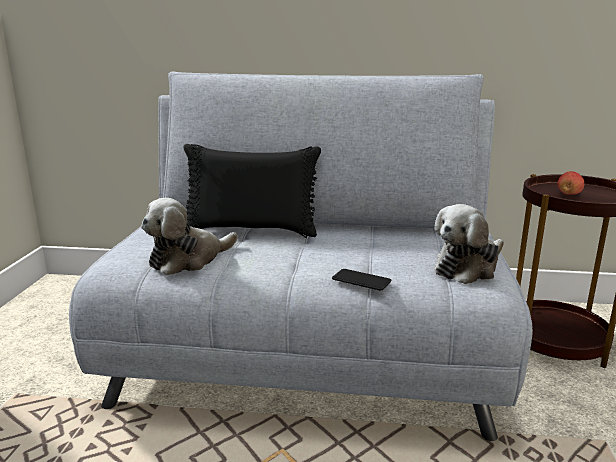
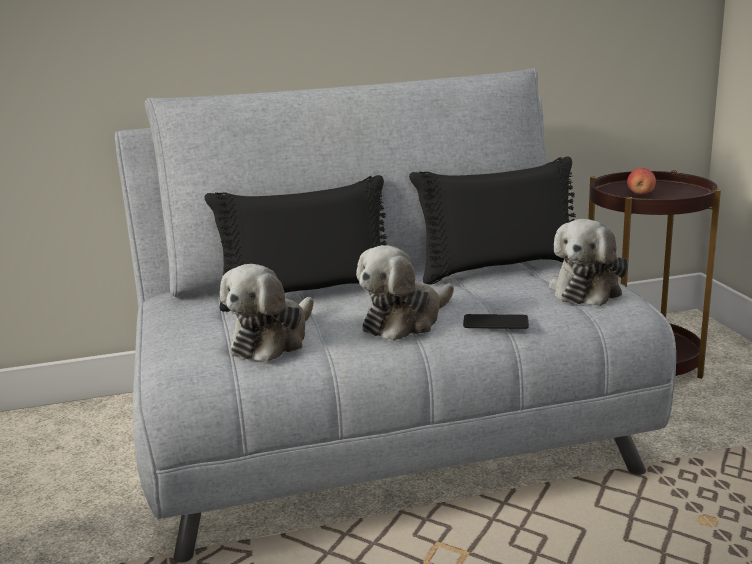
camera: 20 degrees left, 0 degrees up
(294, 264) = (405, 321): none -> plush toy
(410, 237) = (498, 269): none -> black pillow

